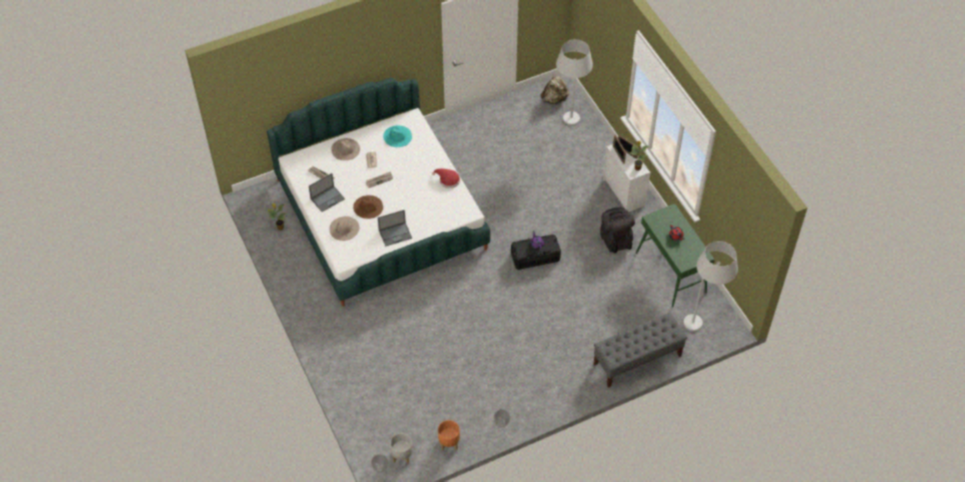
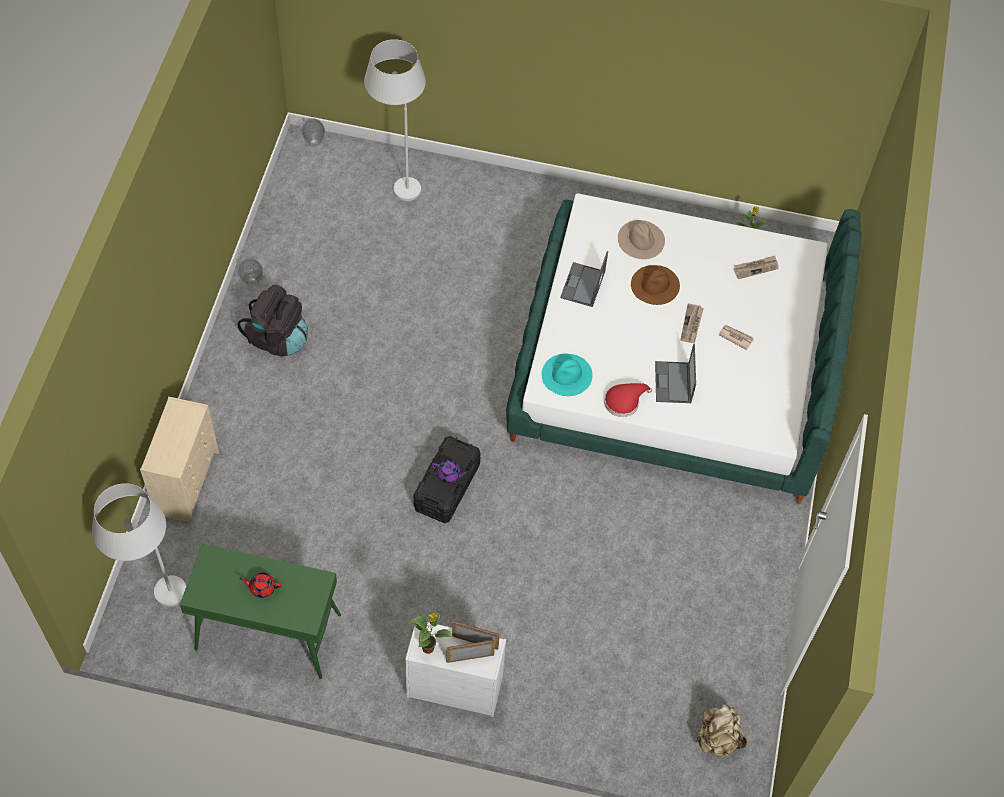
camera: 125 degrees right, 5 degrees up
(328, 198) = (707, 252): laptop -> laptop (673, 383)
(345, 149) = (781, 321): beige hat -> none
(397, 136) = (757, 395): turquoise hat -> turquoise hat (567, 375)
(402, 456) = (309, 169): grey planter -> none
(449, 443) = (280, 218): orange planter -> none
(569, 126) = (645, 716): white floor lamp -> white floor lamp (397, 180)
(615, 239) = (386, 608): black backpack -> black backpack (277, 338)
(637, 360) = (187, 481): grey bench -> beige dresser

